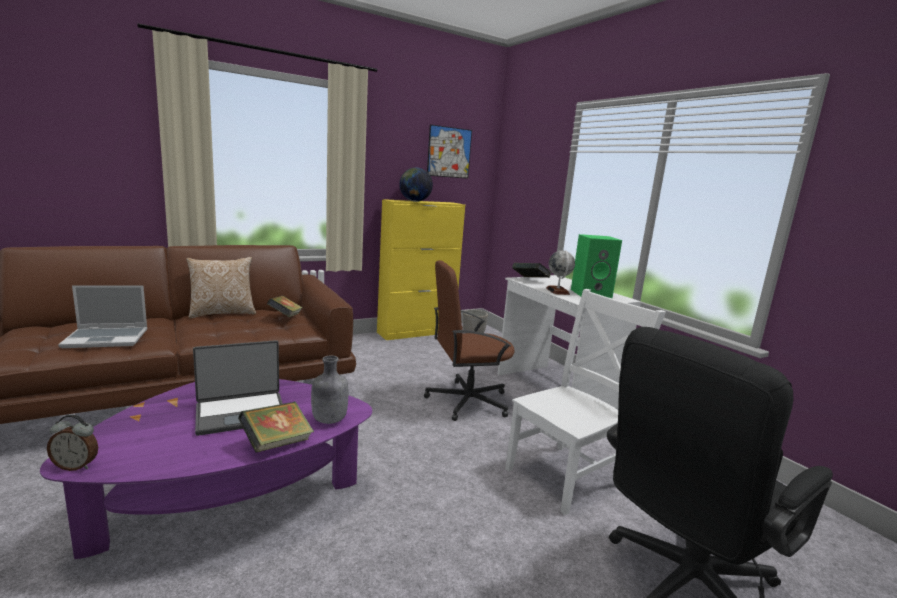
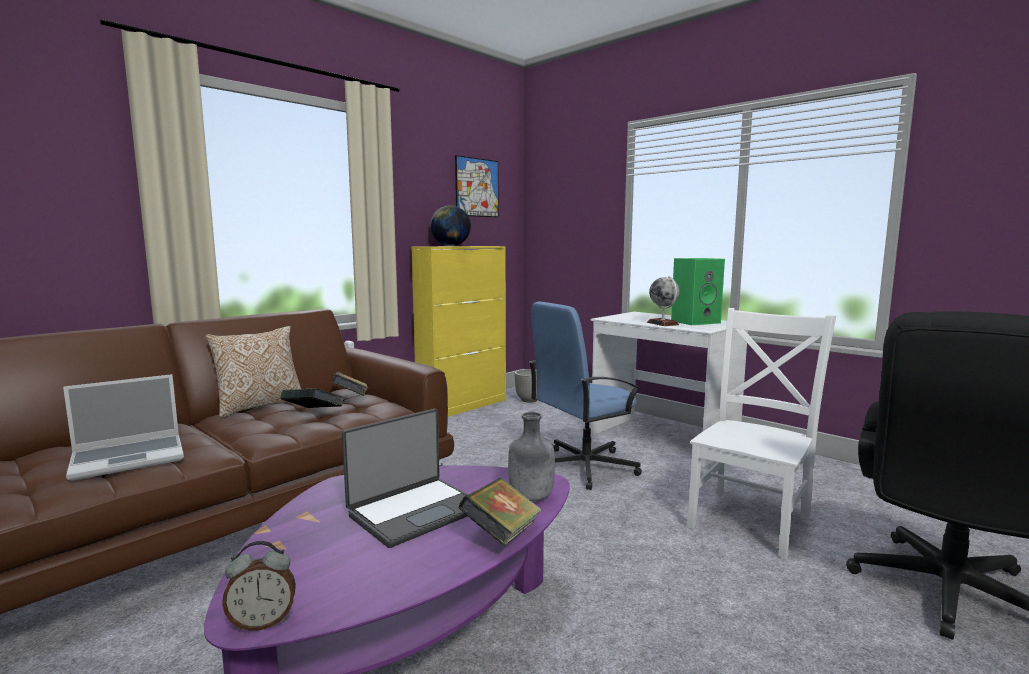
camera: 15 degrees left, 5 degrees down
(466, 401) = (583, 467): brown office chair -> blue office chair
(530, 280) = (619, 318): book -> book (313, 414)

